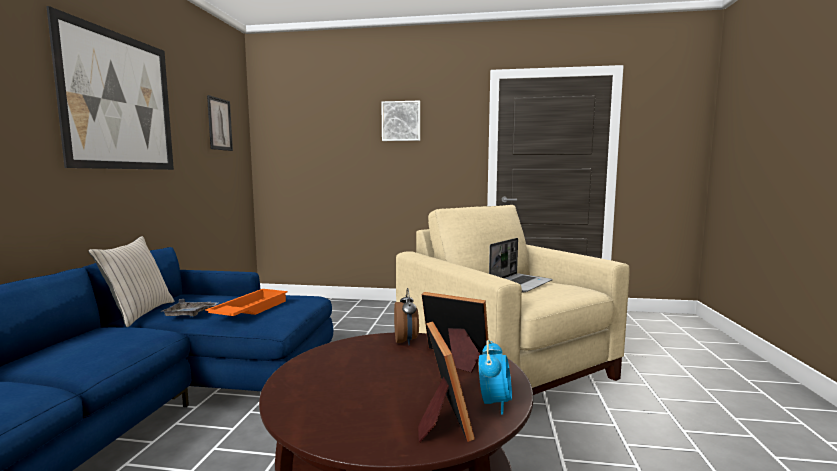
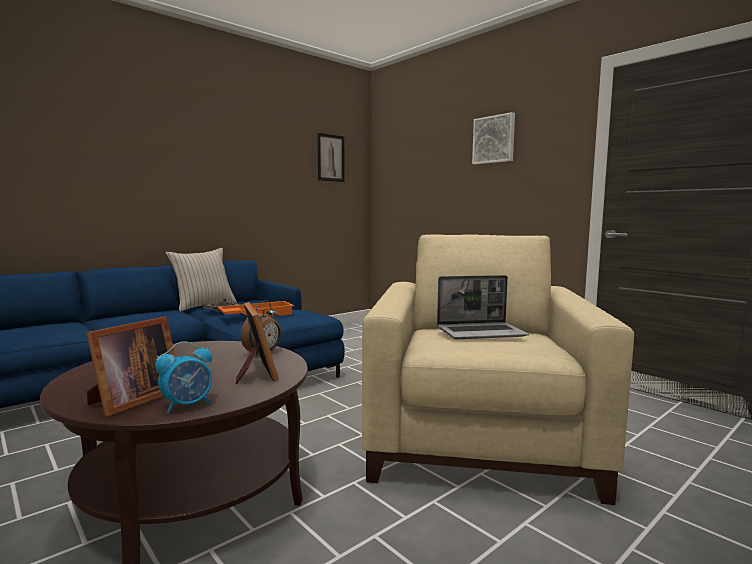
camera: 40 degrees right, 0 degrees up
(119, 101) = (226, 144): picture -> none

